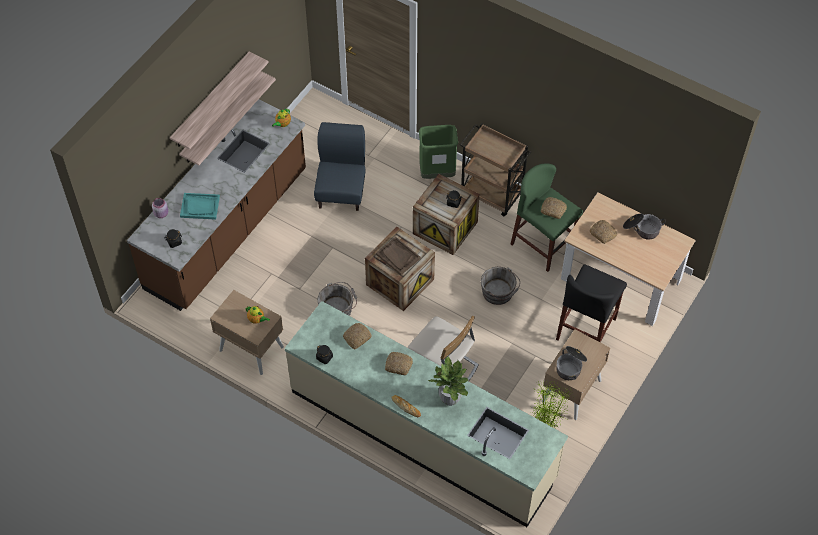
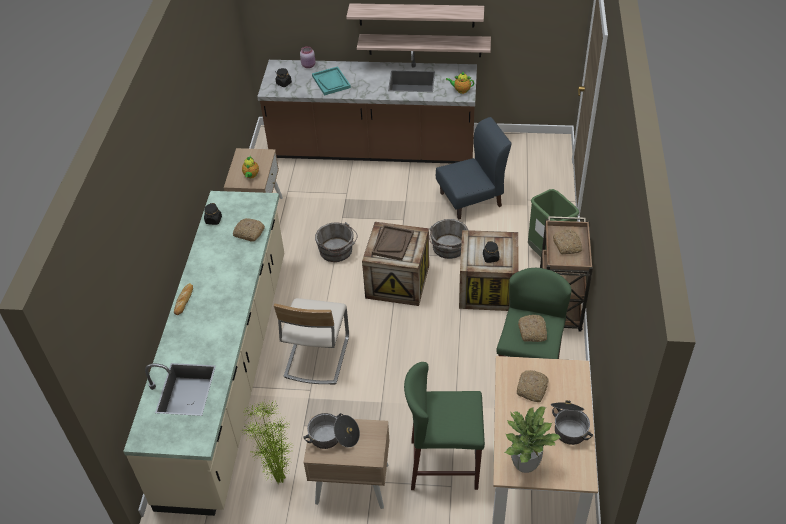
camera: 65 degrees right, 10 degrees down
(399, 365) = (232, 275): bread -> bread (567, 245)
(449, 399) = (210, 331): potted plant -> potted plant (525, 464)
(499, 293) = (438, 365): grey bucket -> grey bucket (448, 248)
(586, 329) = (444, 464): black stool -> green stool

